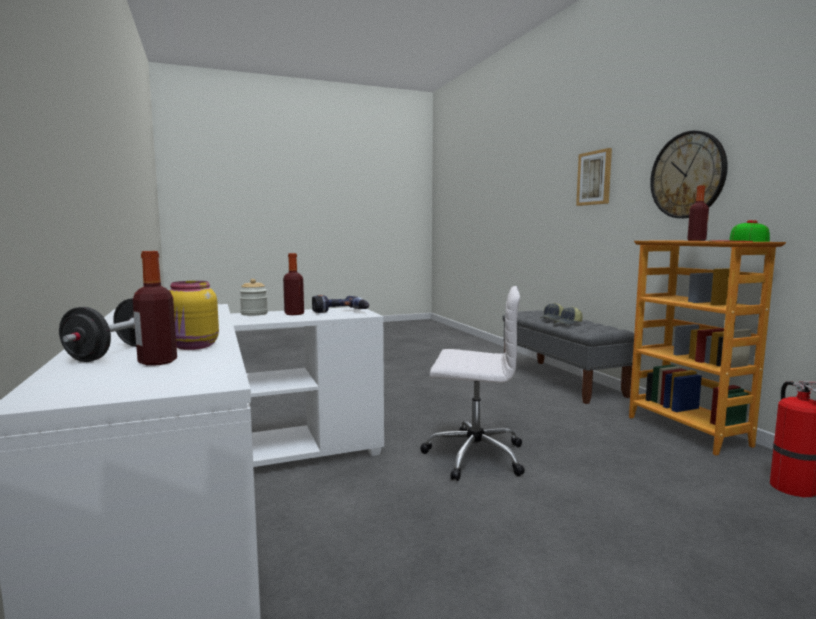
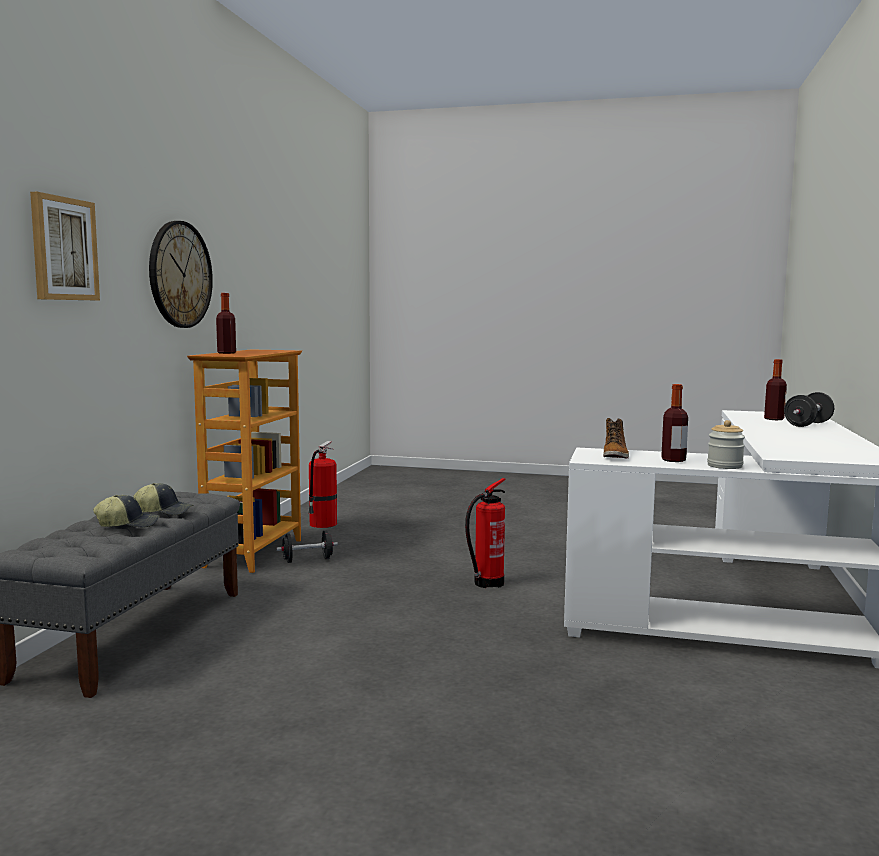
camera: 145 degrees left, 0 degrees up
(193, 346) = (760, 423): yellow jar -> none
(340, 312) = (615, 455): power drill -> boot
(473, 456) = (486, 584): white office chair -> fire extinguisher
(638, 437) = (307, 560): none -> black dumbbell
(738, 241) = (264, 350): cap -> none

